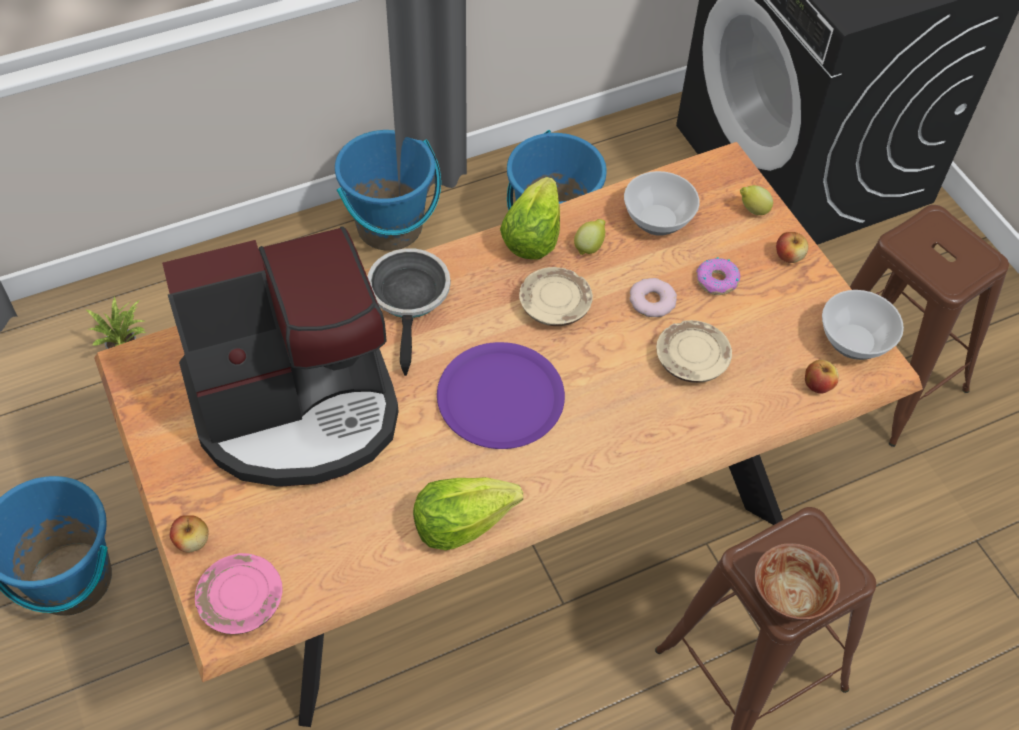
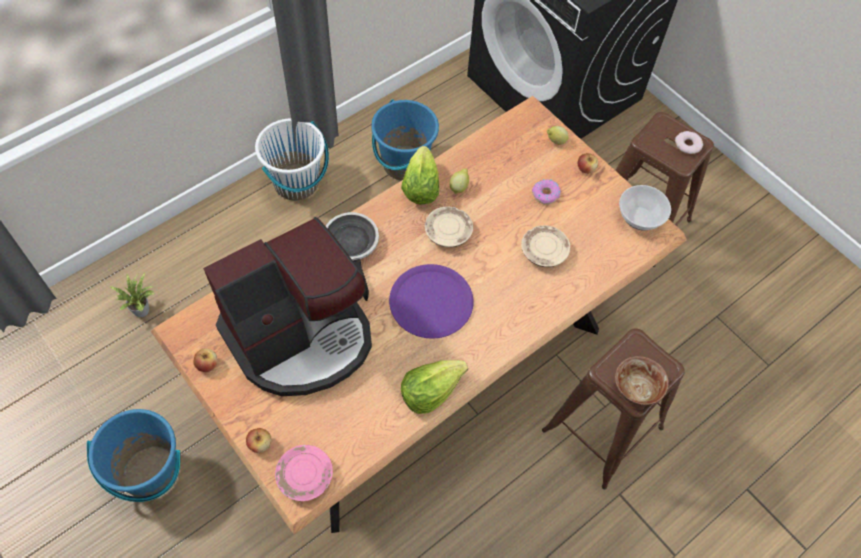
camera: 15 degrees left, 5 degrees up
(390, 227) = (296, 183): blue bucket -> white bucket
(651, 301) = (508, 217): donut -> donut (687, 145)
(658, 221) = (497, 160): bowl -> none
(817, 385) = (625, 252): apple -> apple (207, 364)

